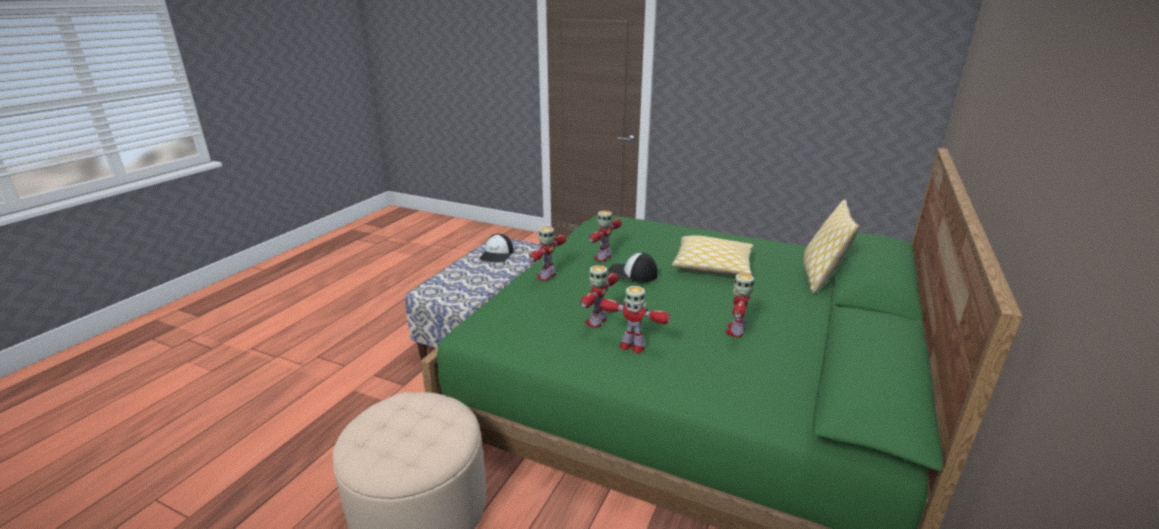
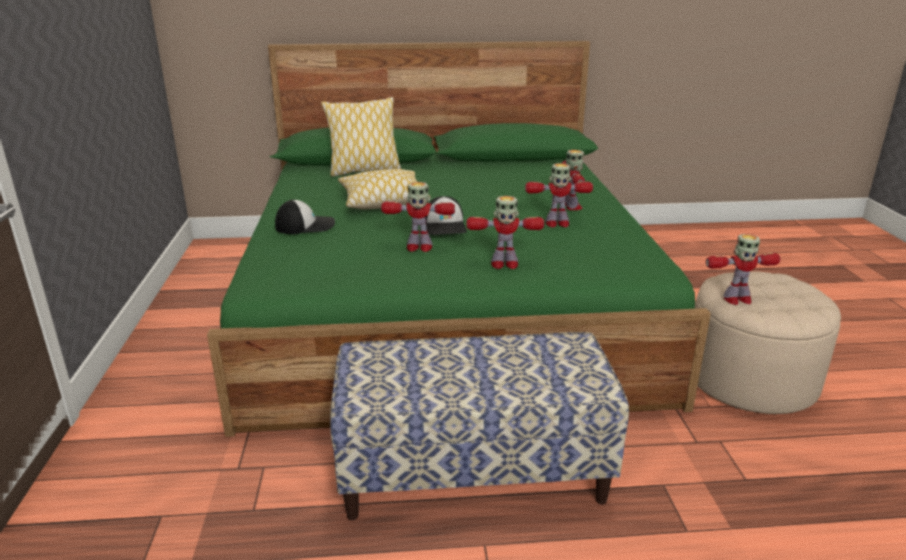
camera: 120 degrees left, 0 degrees up
(497, 255) = (417, 377): cap -> cap (305, 225)
(736, 330) = (495, 185): toy robot -> toy robot (736, 299)

